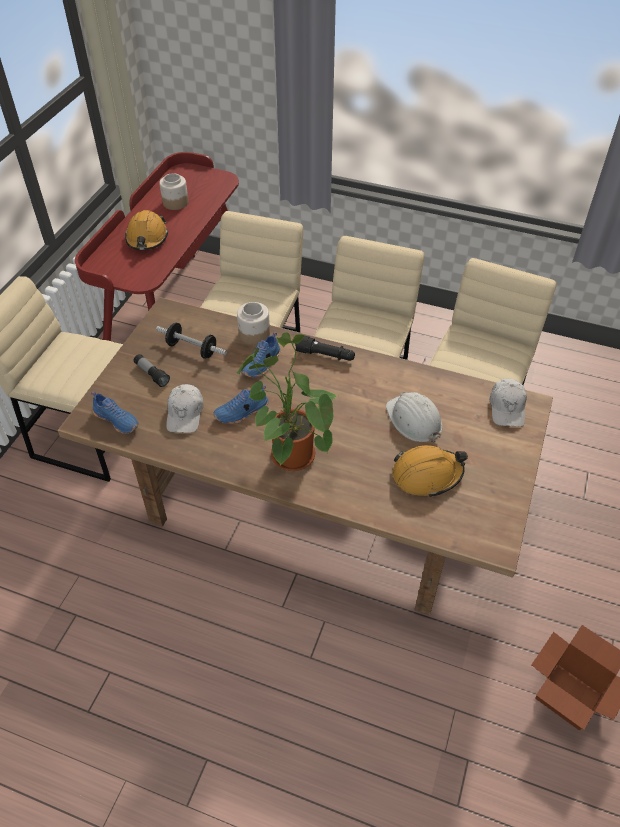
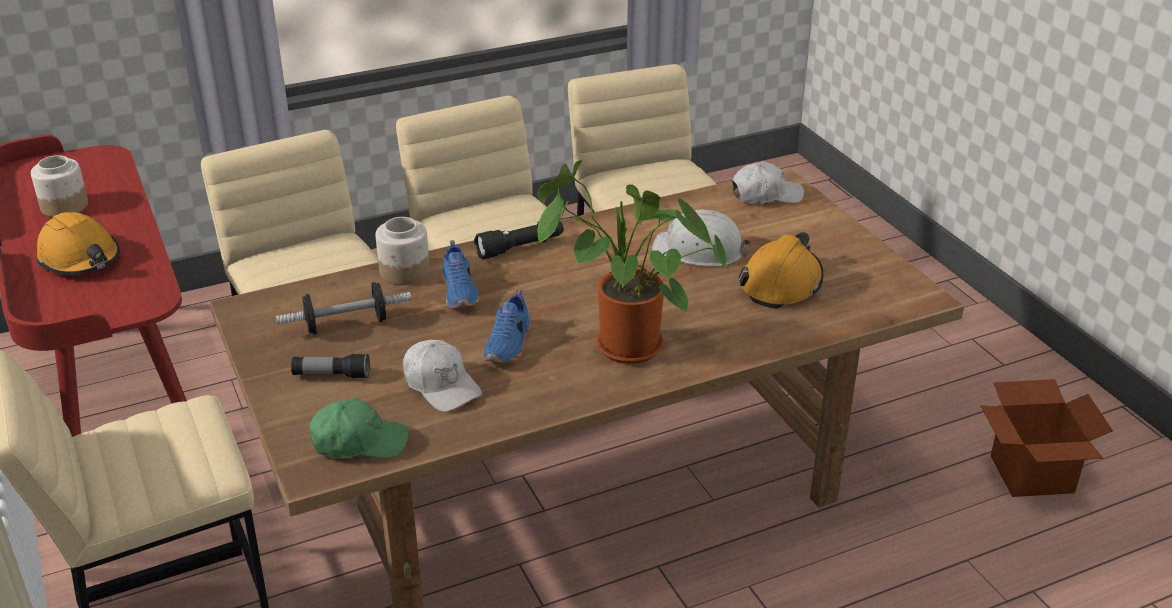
camera: 45 degrees left, 15 degrees down
(117, 419) = (359, 442): blue shoe -> green cap
(507, 408) = (766, 195): white cap -> white cap turned 60 degrees counterclockwise

